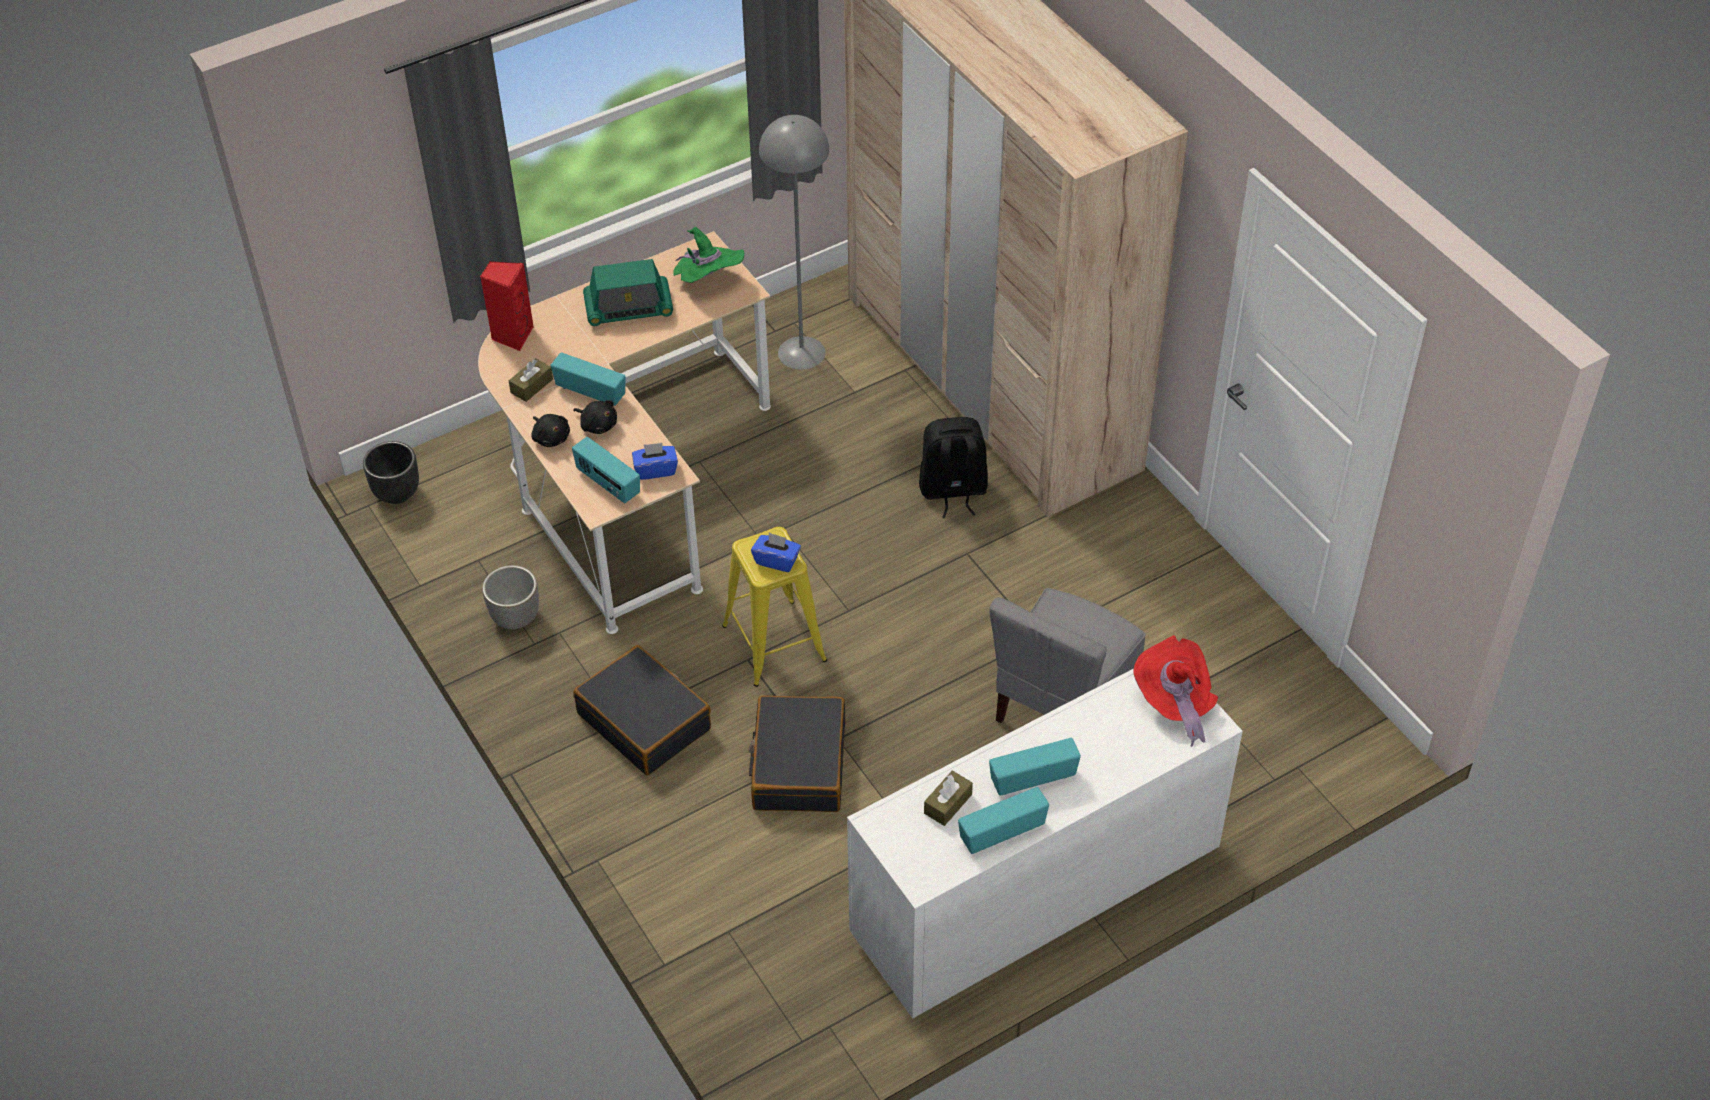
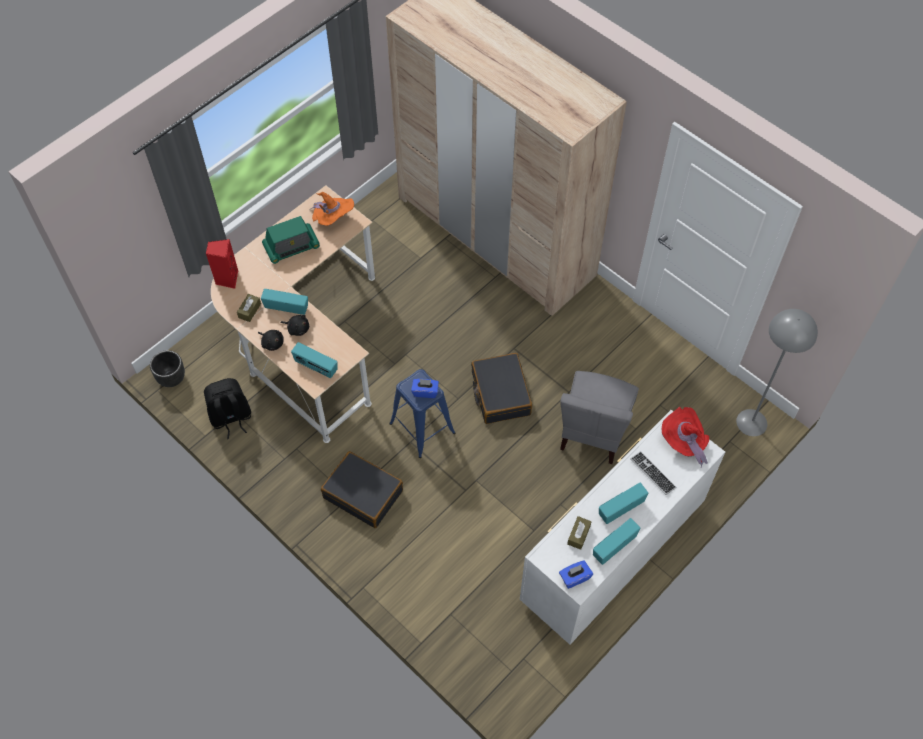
camera: 15 degrees left, 10 degrees up
(515, 618) = (267, 444): planter -> none
(656, 470) = (341, 351): blue tissue box -> blue tissue box (574, 577)
(708, 281) = (333, 219): green hat -> orange hat
(774, 643) = (422, 428): yellow stool -> blue stool
(798, 765) = (459, 502): black suitcase -> black suitcase (500, 393)
(801, 352) = (382, 238): grey floor lamp -> grey floor lamp (751, 422)
(952, 491) = (494, 310): black backpack -> black backpack (231, 418)
(1105, 738) = (652, 473): none -> keyboard

